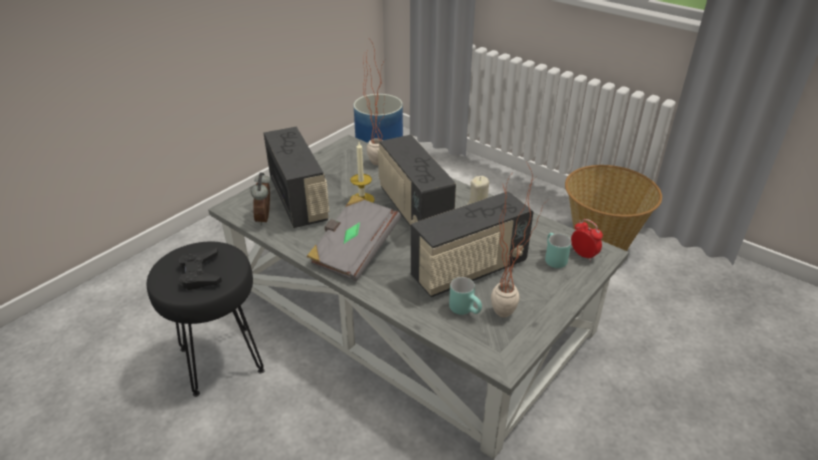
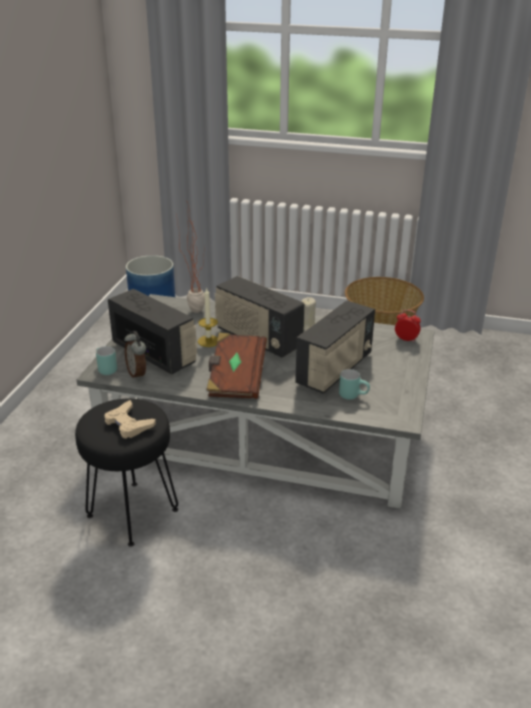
camera: 25 degrees left, 5 degrees down
(201, 273) = (128, 424): black game controller -> beige game controller
(354, 251) = (236, 379): grey book -> brown book
(510, 310) = (384, 387): potted plant -> none
(552, 259) = (387, 347): turquoise mug -> turquoise mug (104, 369)

